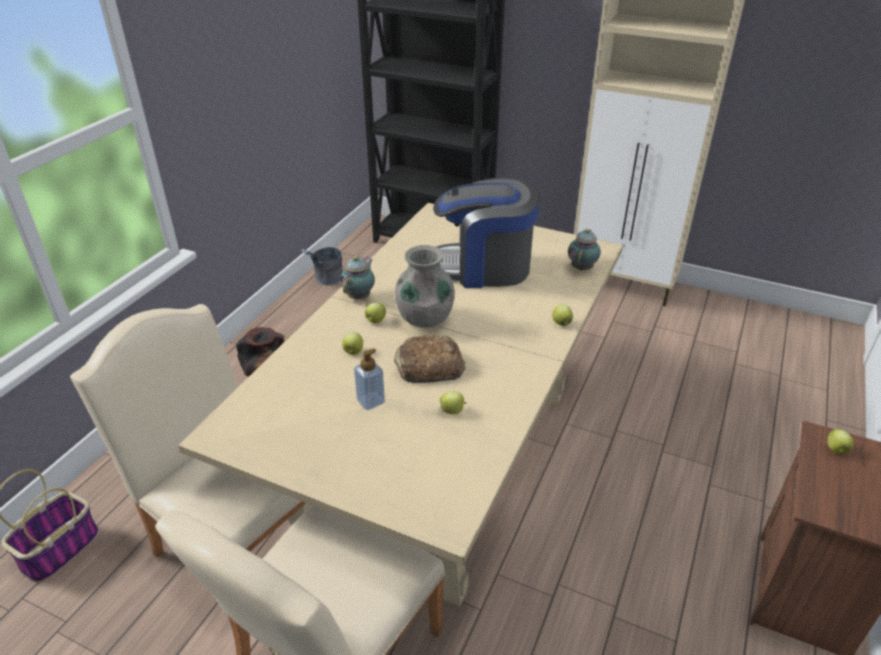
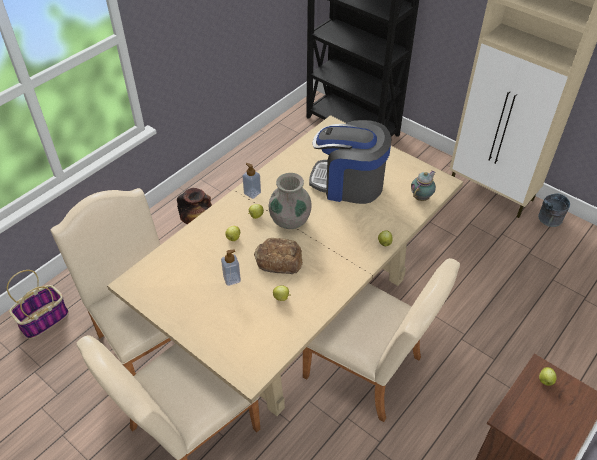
camera: 15 degrees right, 10 degrees up
(326, 280) = (261, 147): grey bucket -> grey bucket (547, 221)
(360, 296) = (252, 193): teapot -> soap dispenser
(564, 516) = (369, 371): none -> beige chair

